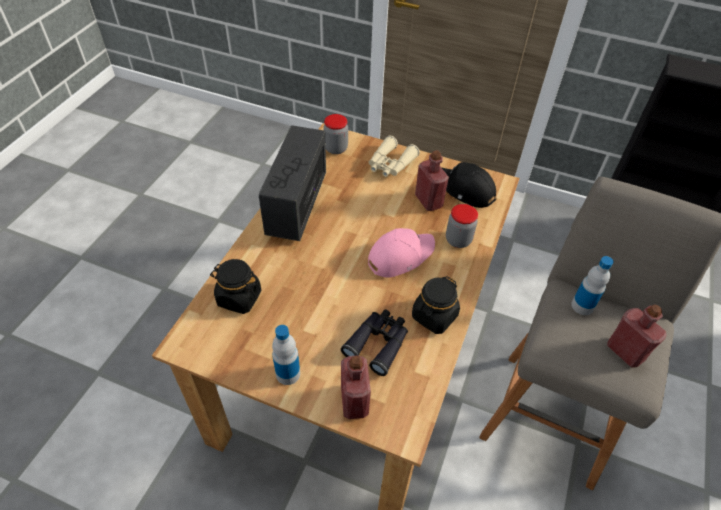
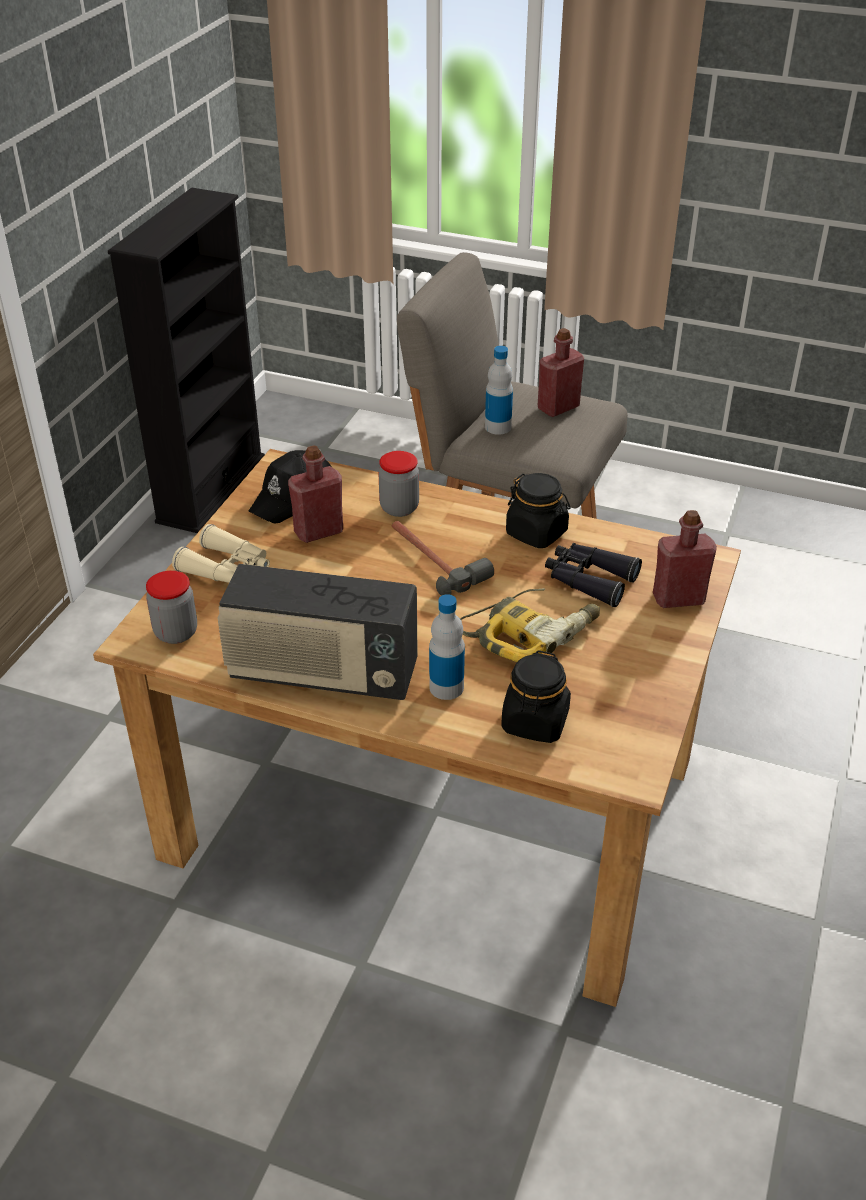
camera: 90 degrees left, 10 degrees down
(288, 374) = (655, 658): bottle -> bottle (446, 687)
(323, 303) = (530, 632): none -> power drill
(400, 256) = (433, 560): pink cap -> hammer

